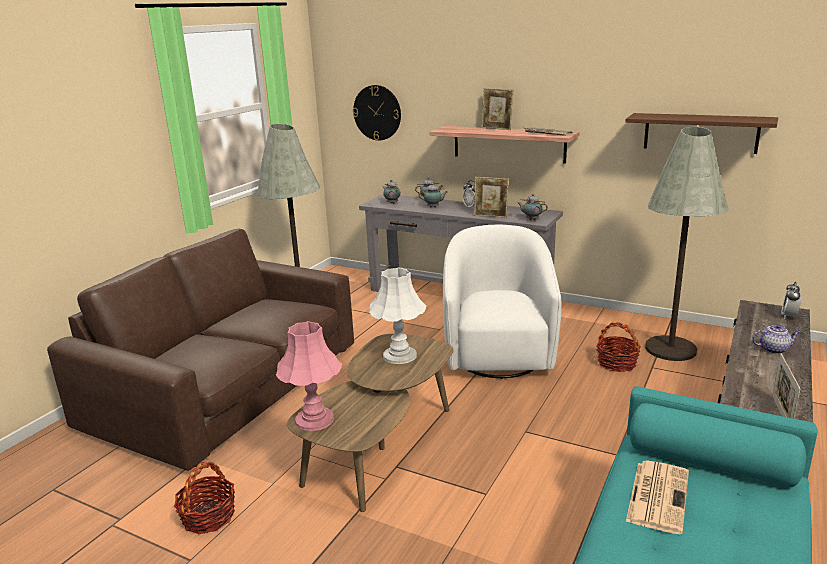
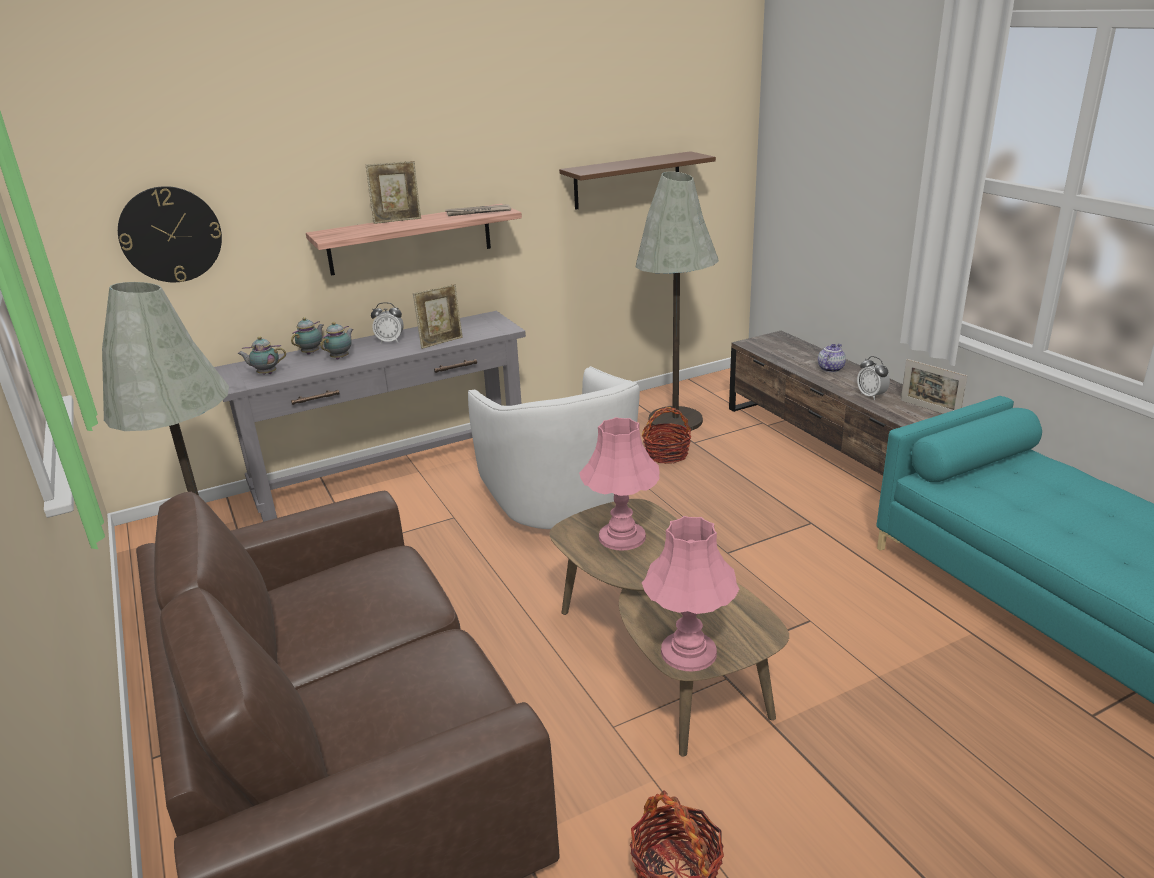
camera: 55 degrees left, 5 degrees up
(399, 355) = (621, 537): white table lamp -> pink table lamp
(498, 353) = (561, 504): white armchair -> white armchair turned 150 degrees counterclockwise
(531, 219) = (493, 330): teapot -> none
(657, 495) = (1012, 501): newspaper -> none
(789, 316) = (784, 341): alarm clock -> alarm clock (871, 396)

